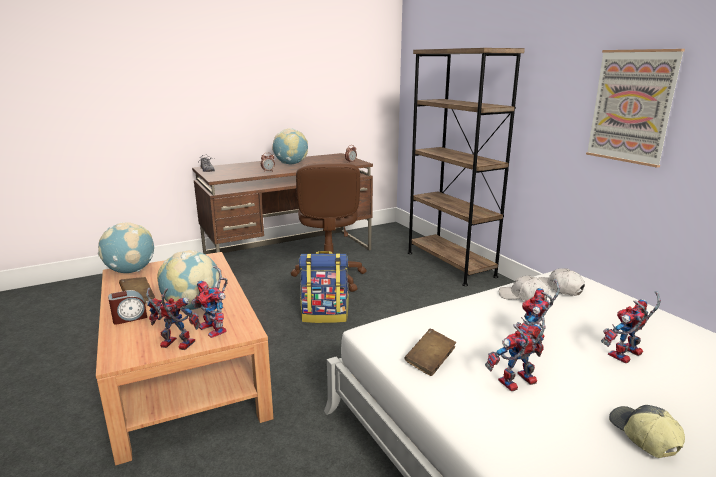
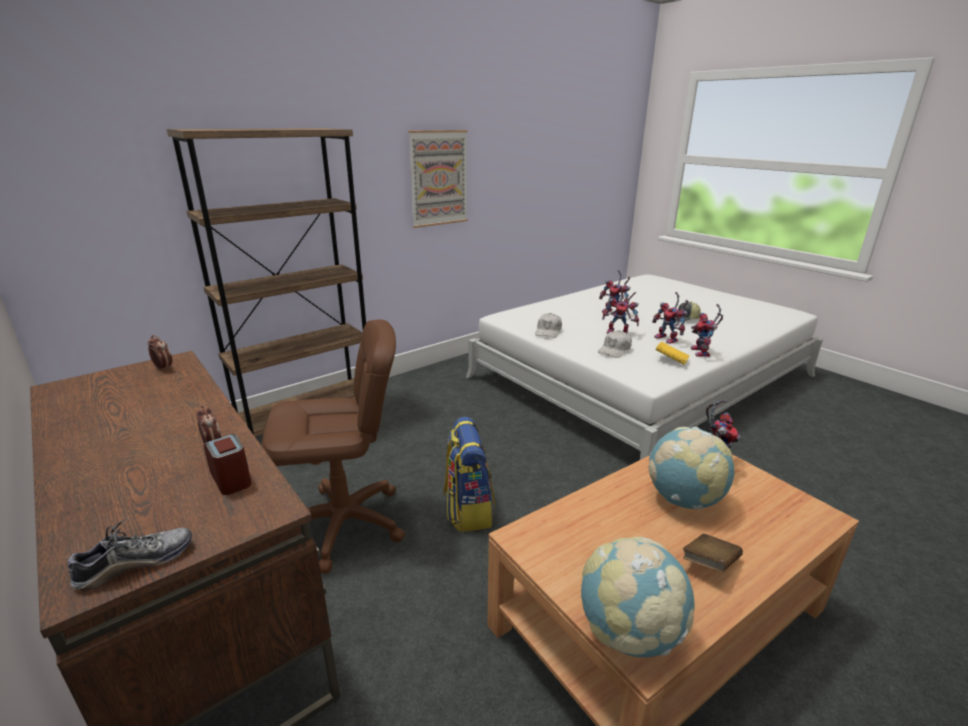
camera: 100 degrees left, 5 degrees up
(129, 318) = (755, 548): alarm clock -> alarm clock (231, 478)
(173, 345) = (764, 485): toy robot -> toy robot (702, 353)
(291, 164) = (135, 430): globe -> none
(430, 362) = (670, 361): brown book -> yellow book
(559, 288) = (526, 320): white cap -> white cap (615, 350)

